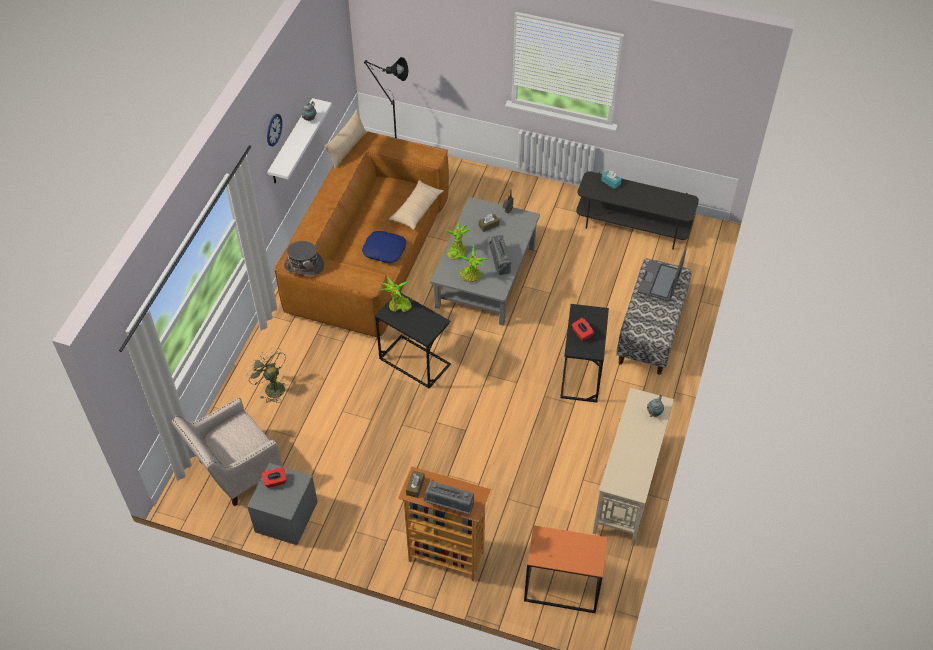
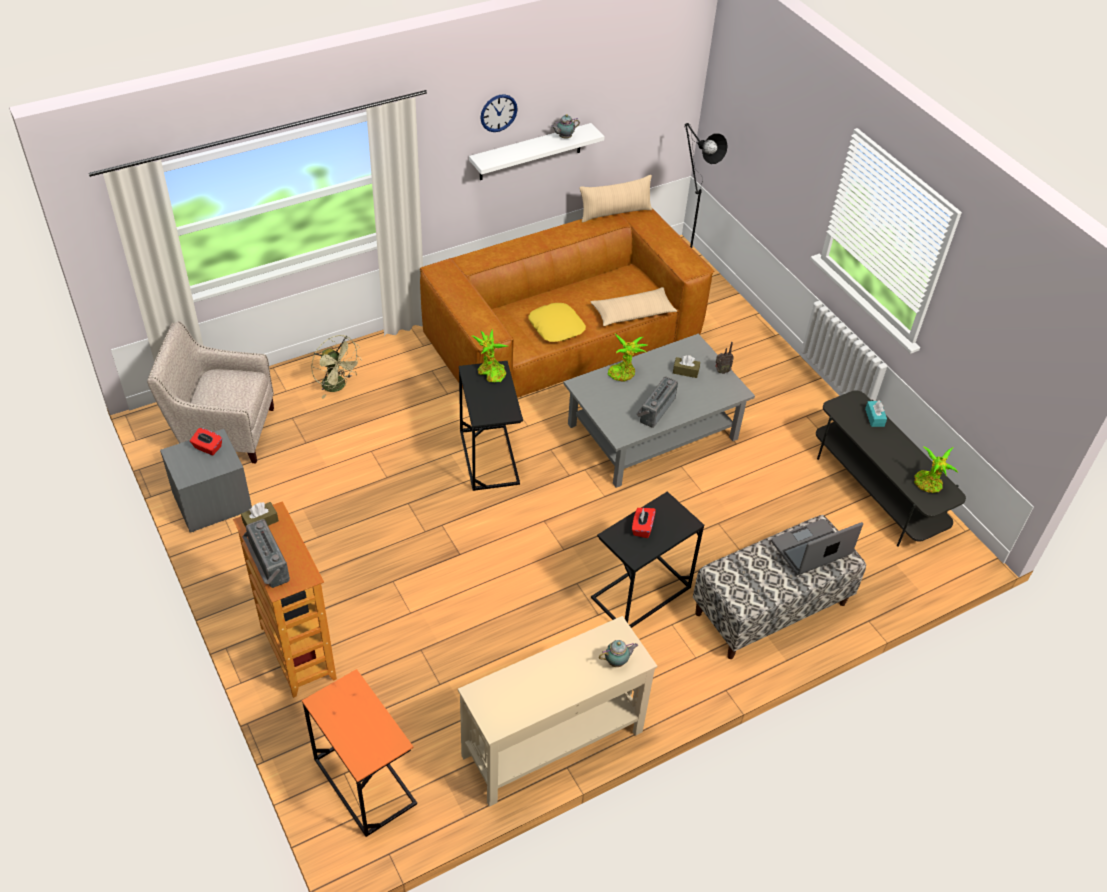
camera: 40 degrees right, 5 degrees down
(271, 387) = (338, 386): green fan -> green fan turned 135 degrees clockwise
(304, 265) = (449, 281): grey hat -> none
(384, 250) = (556, 327): blue pillow -> yellow pillow
(471, 276) = (610, 404): potted plant -> potted plant (928, 485)

